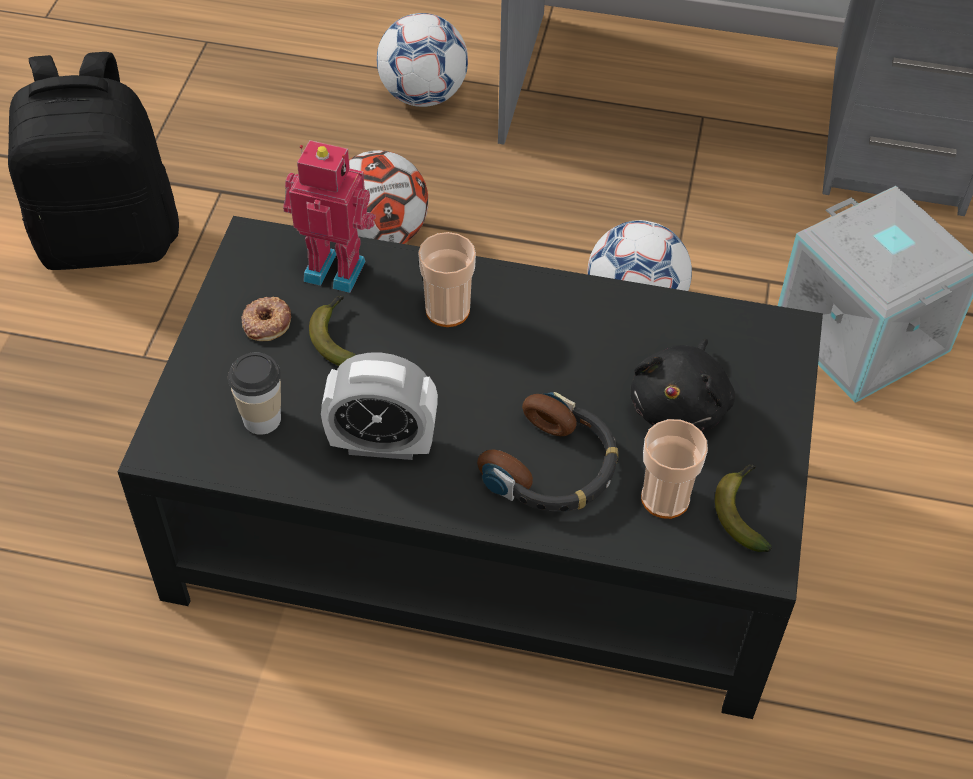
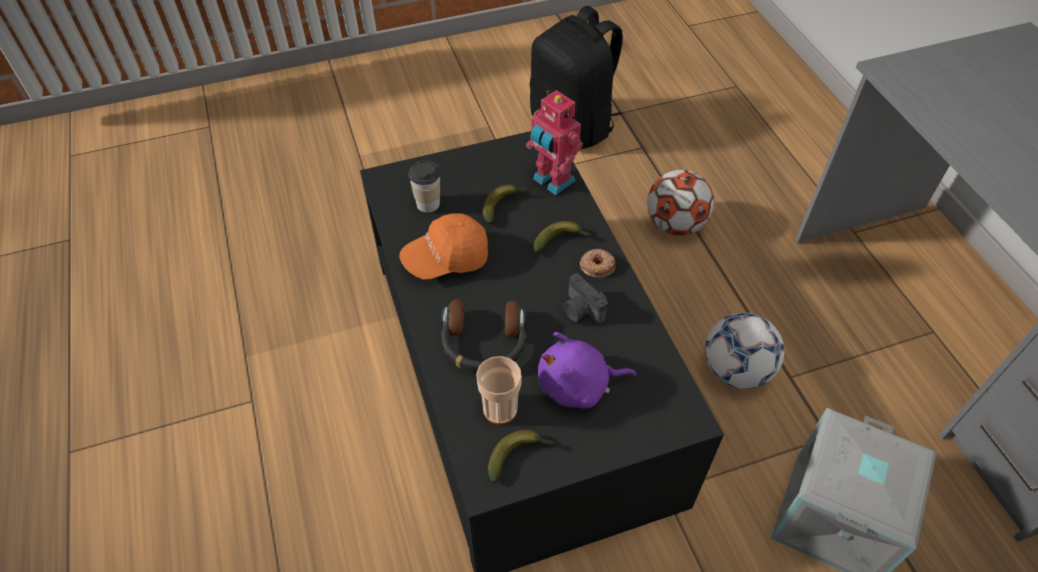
camera: 60 degrees right, 0 degrees up
(266, 322) = (491, 174): donut -> donut (597, 265)
(336, 268) = (552, 181): toy robot -> toy robot turned 150 degrees clockwise
(382, 444) = (446, 259): alarm clock -> orange cap
(423, 95) = (796, 188): football -> none
(447, 310) = (561, 241): cup -> banana
(573, 347) = (581, 311): none -> camera
(680, 406) = (578, 386): black plush toy -> purple plush toy

